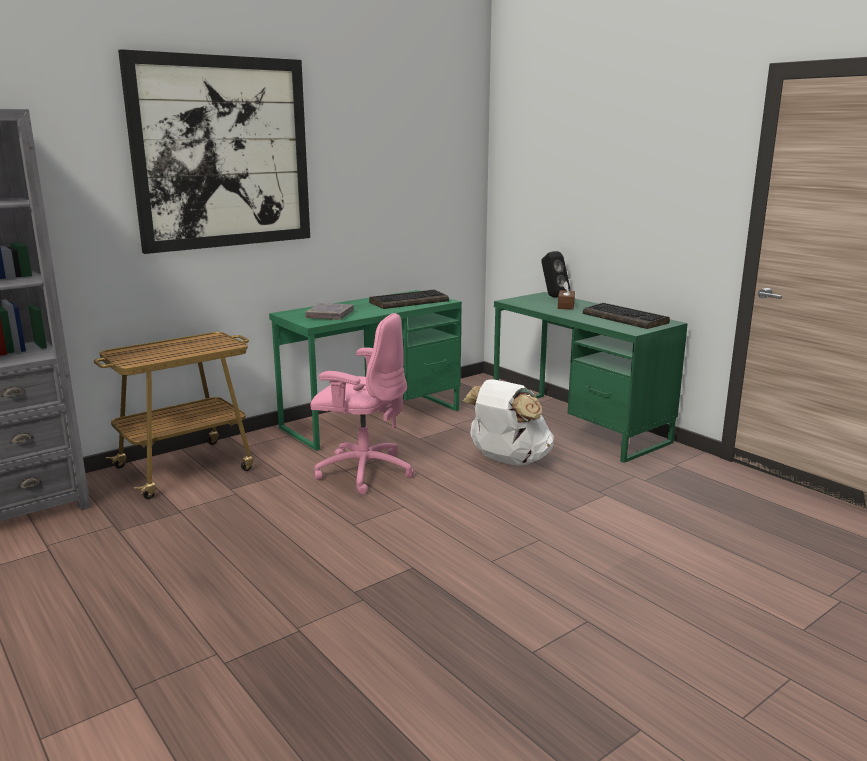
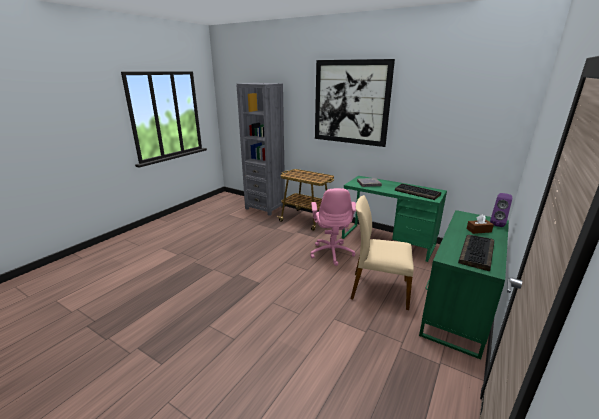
camera: 70 degrees right, 5 degrees up
(508, 460) = (378, 289): white backpack -> beige chair
(552, 296) = (497, 224): black speaker -> purple speaker

